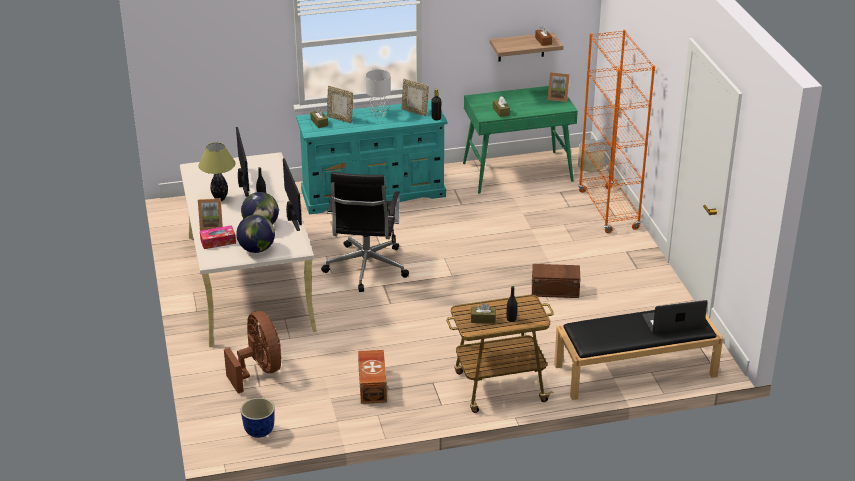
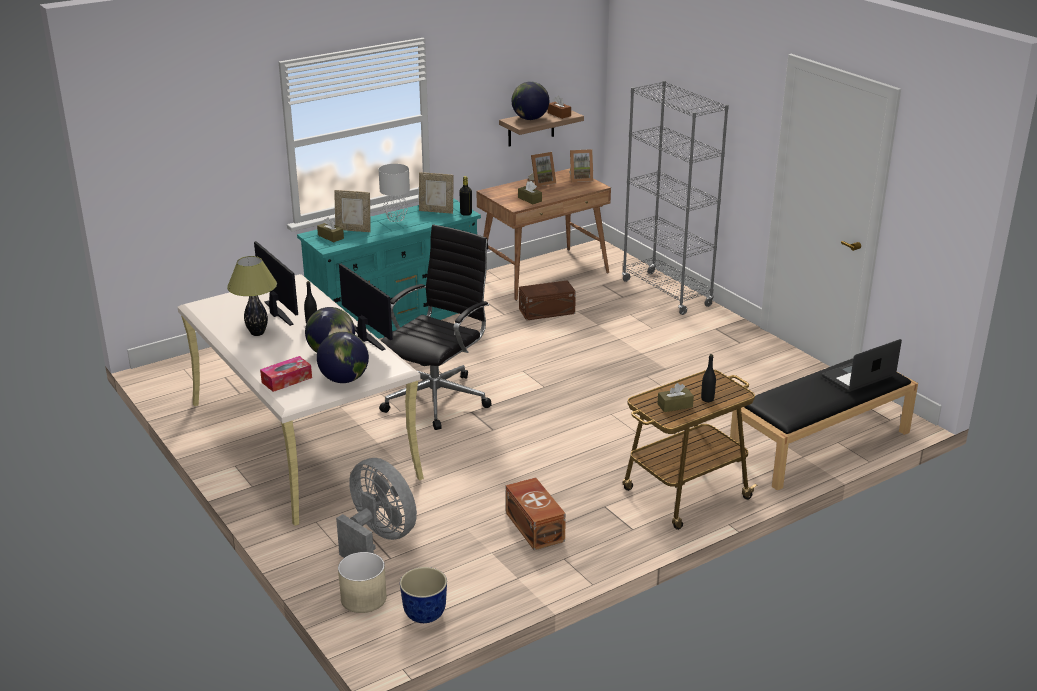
camera: 20 degrees left, 5 degrees down
(211, 226) = (265, 364): picture frame -> picture frame (542, 182)
(259, 371) = (378, 540): brown fan -> grey fan
(366, 268) = (438, 398): black office chair -> black office chair turned 135 degrees counterclockwise
(515, 42) = (530, 119): none -> globe
(518, 172) = (543, 274): green desk -> brown desk
(555, 290) = (671, 380): brown storage box -> brown storage box (548, 311)
(590, 165) = (615, 255): beige planter -> beige planter (363, 598)
(608, 210) = (666, 293): orange bookcase -> grey bookcase

